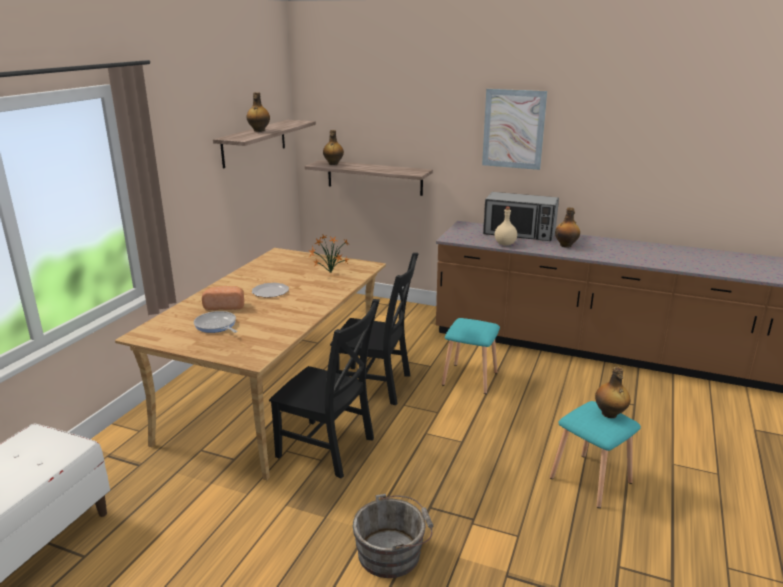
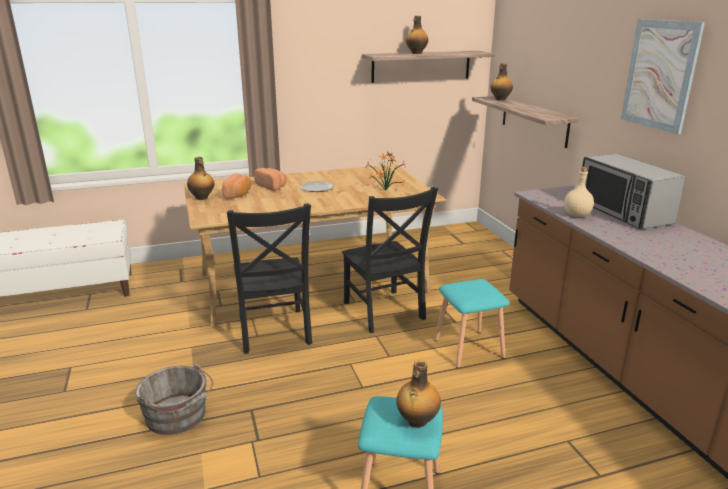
camera: 50 degrees right, 0 degrees up
(216, 326) = (238, 194): frying pan -> bread
(566, 245) = (650, 239): bottle -> bottle (202, 198)

